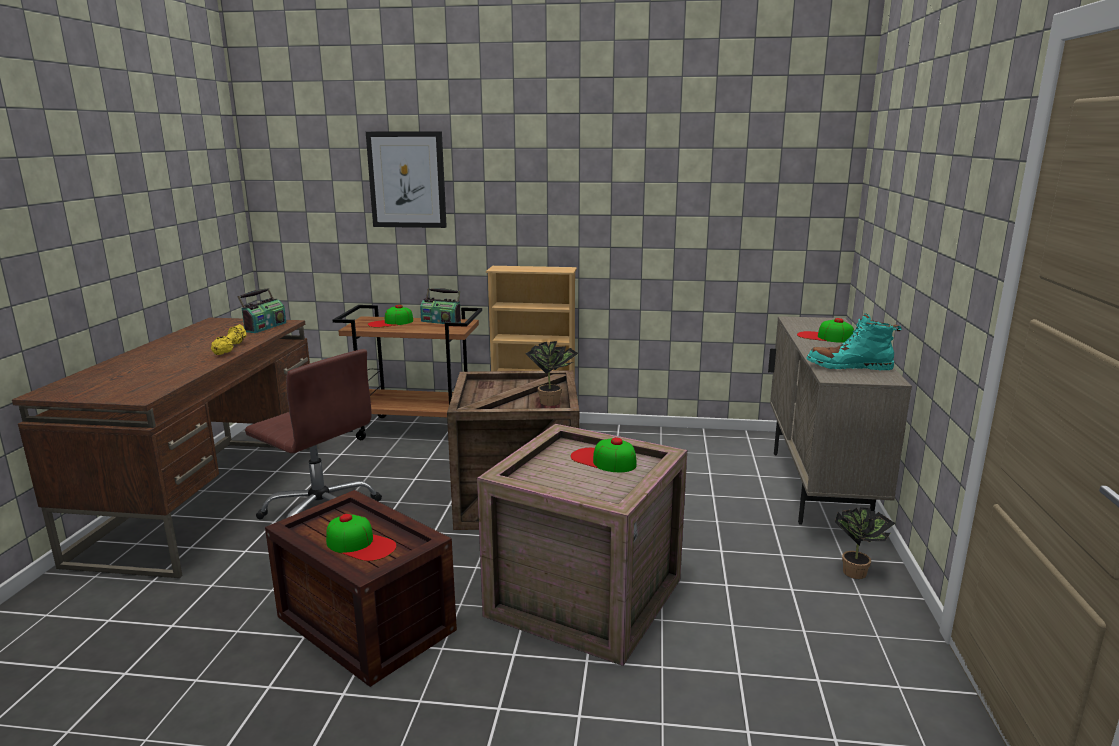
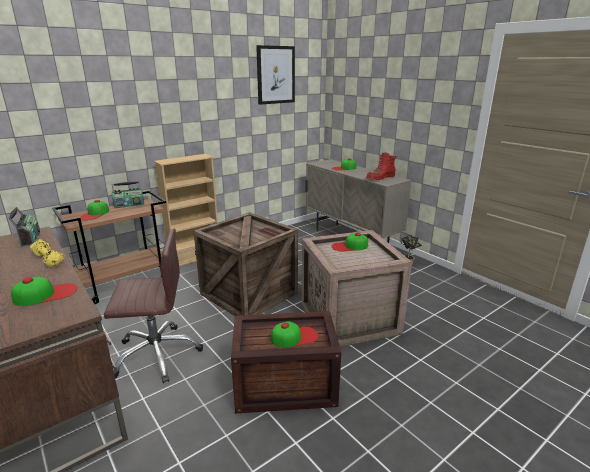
camera: 45 degrees left, 5 degrees up
(163, 375) = (46, 294): none -> cap
(407, 180) = (79, 106): picture -> picture (275, 75)
(552, 401) = (269, 230): potted plant -> none
(849, 367) = (380, 178): turquoise boot -> red boot

